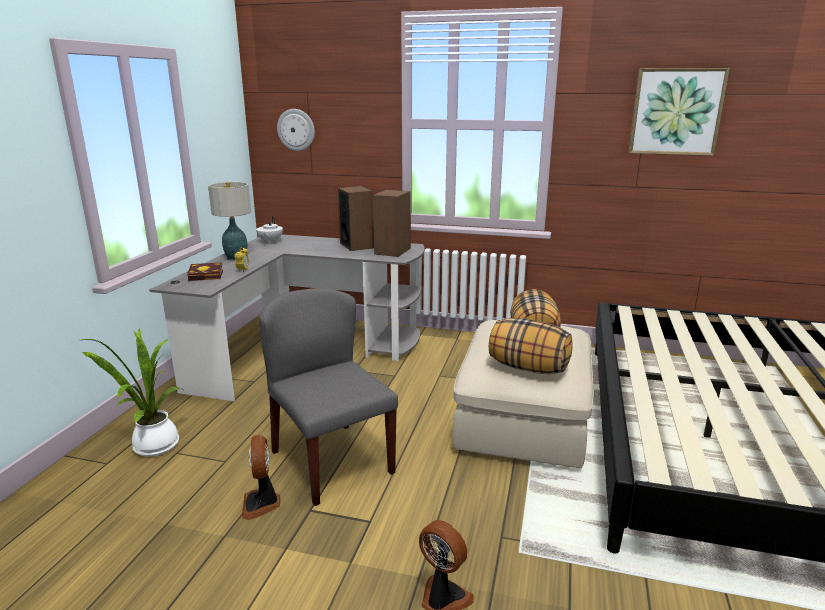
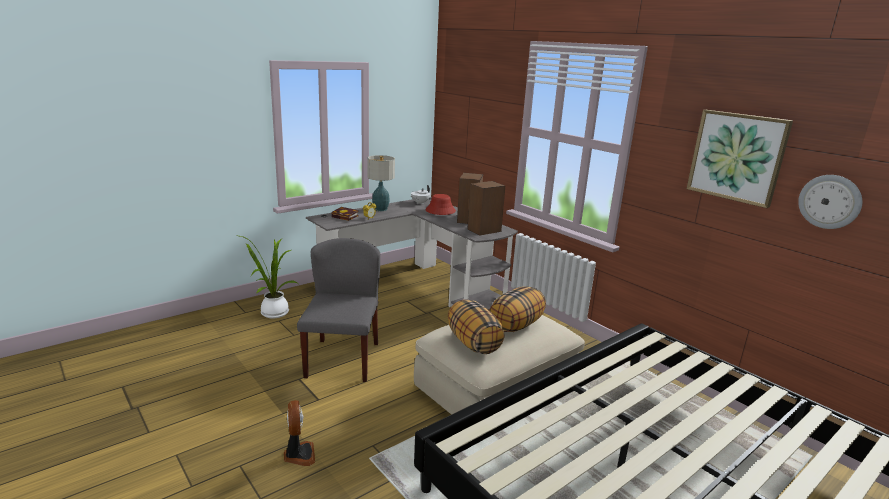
camera: 35 degrees right, 0 degrees up
(262, 504) = (282, 364): fan -> none
(296, 130) = (459, 123): wall clock -> wall clock (829, 201)
(309, 244) = (440, 211): none -> red hat

